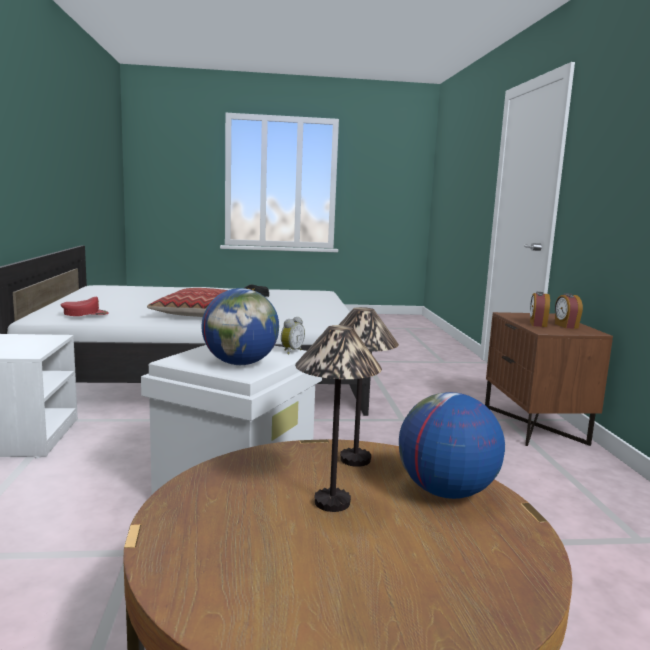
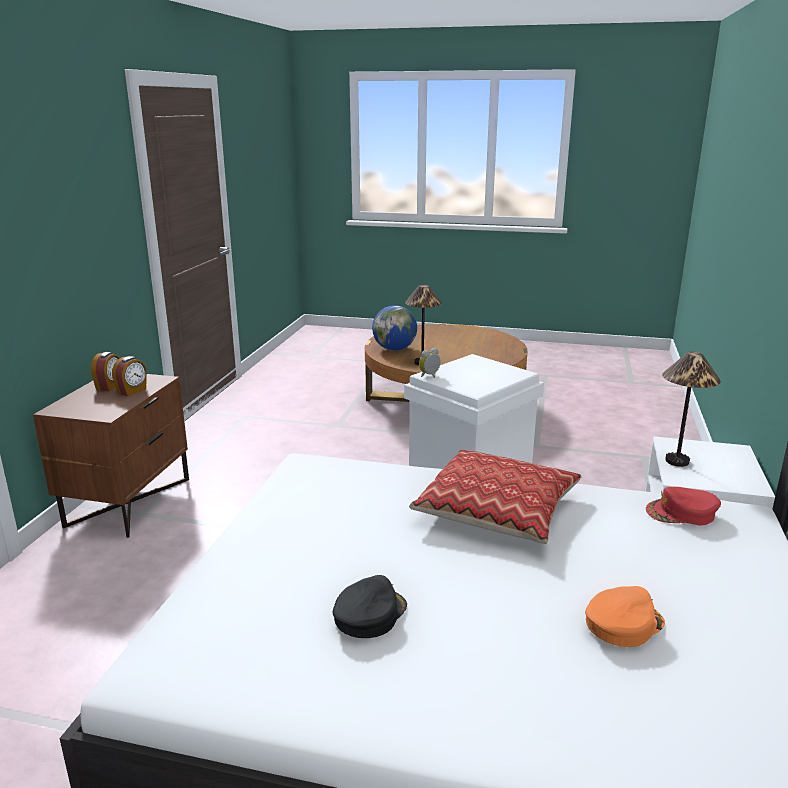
camera: 160 degrees left, 10 degrees up
(149, 297) = (622, 623): none -> orange cap
(240, 363) = (474, 367): globe -> none
(332, 502) = (446, 351): table lamp -> table lamp (677, 461)

